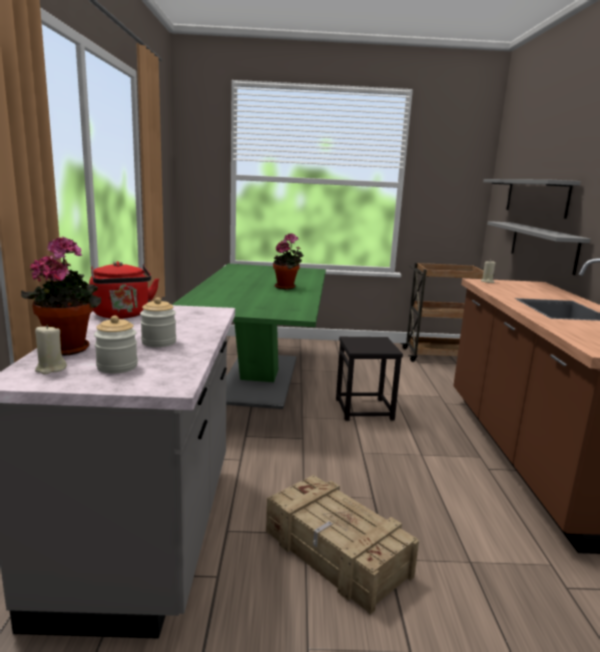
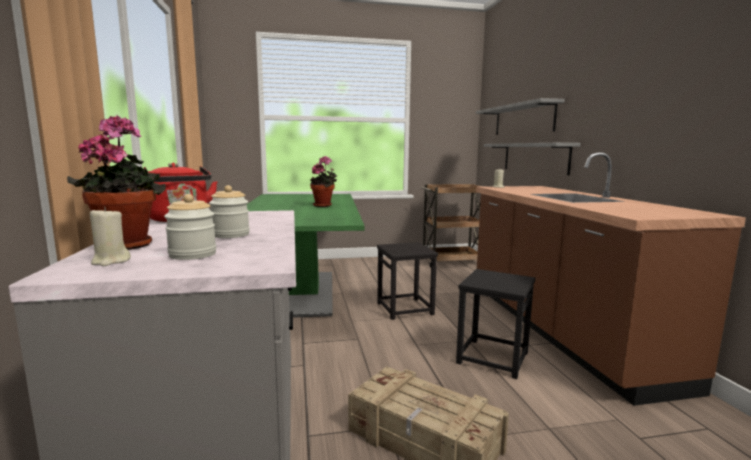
camera: 10 degrees left, 5 degrees down
(440, 478) = (492, 357): none -> black stool

